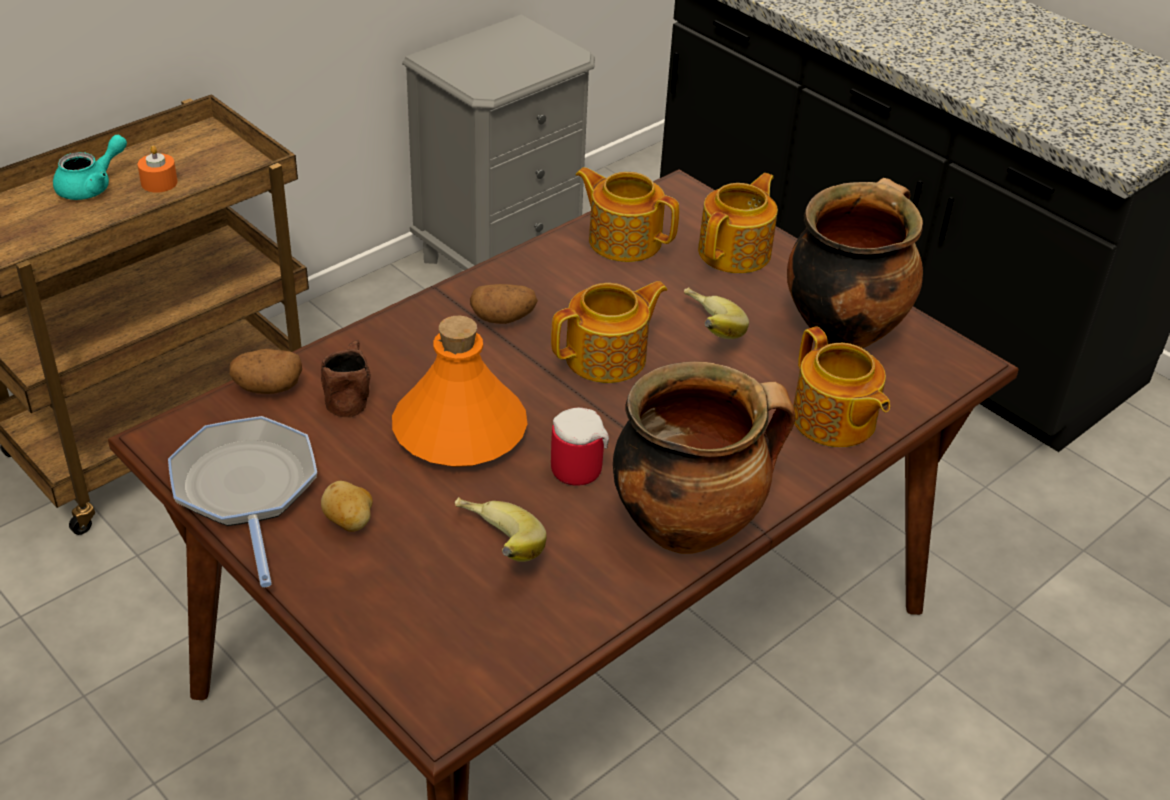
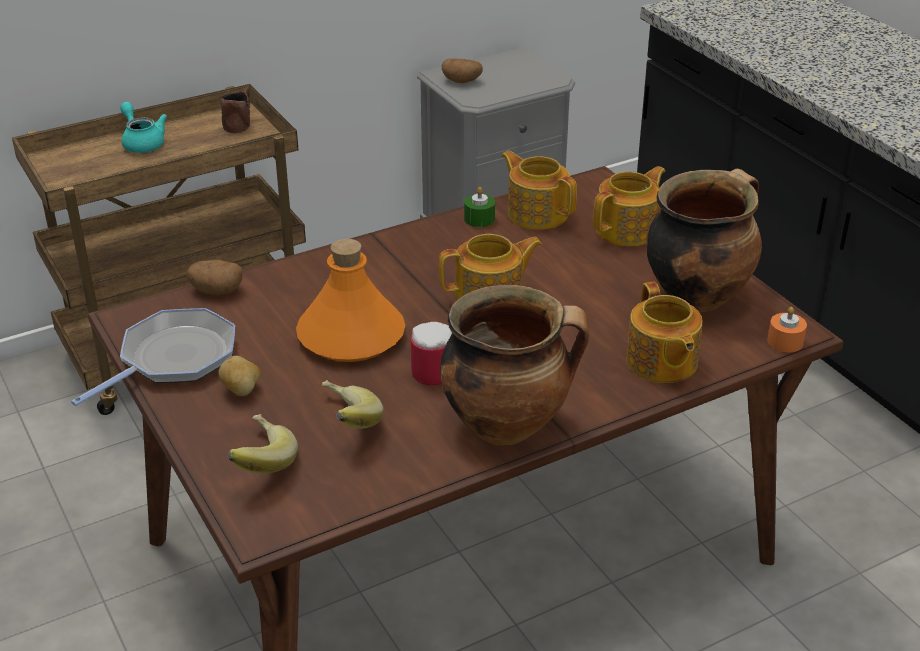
camera: 15 degrees right, 5 degrees down
(92, 186) = (142, 143): turquoise teapot -> turquoise teapot turned 90 degrees counterclockwise
(159, 182) = (192, 144): orange candle -> orange candle (785, 341)
(246, 490) = (173, 359): frying pan -> frying pan turned 45 degrees clockwise
(349, 395) = (276, 302): brown mug -> brown mug (240, 123)
(503, 319) = (417, 261): potato -> potato (462, 81)
(558, 254) = (479, 219): none -> green candle
(705, 333) = (577, 287): banana -> banana (258, 463)

